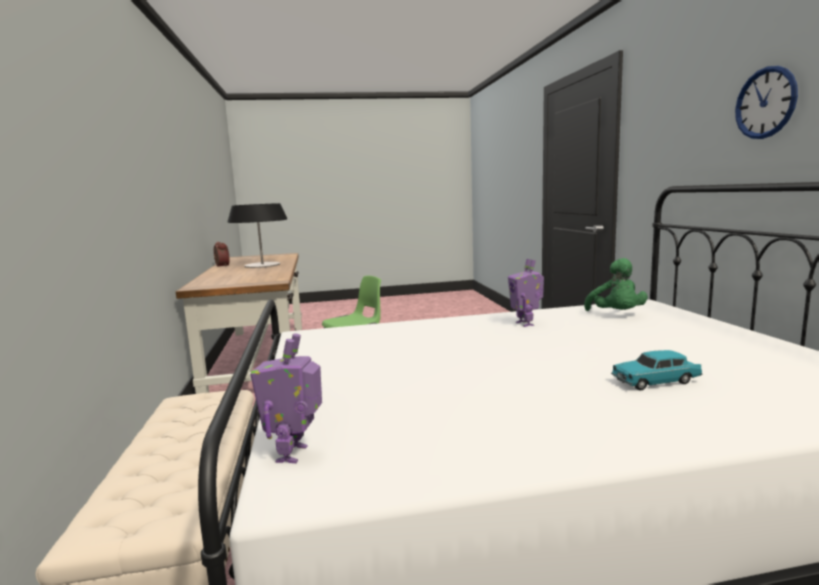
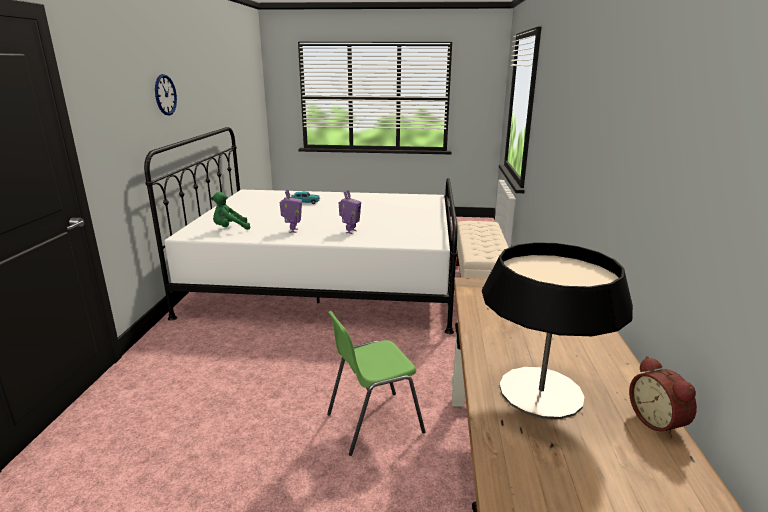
camera: 165 degrees left, 10 degrees up
(294, 454) = (432, 201): toy robot -> toy robot (350, 231)
(616, 315) = (230, 229): green plush toy -> green plush toy turned 120 degrees counterclockwise

